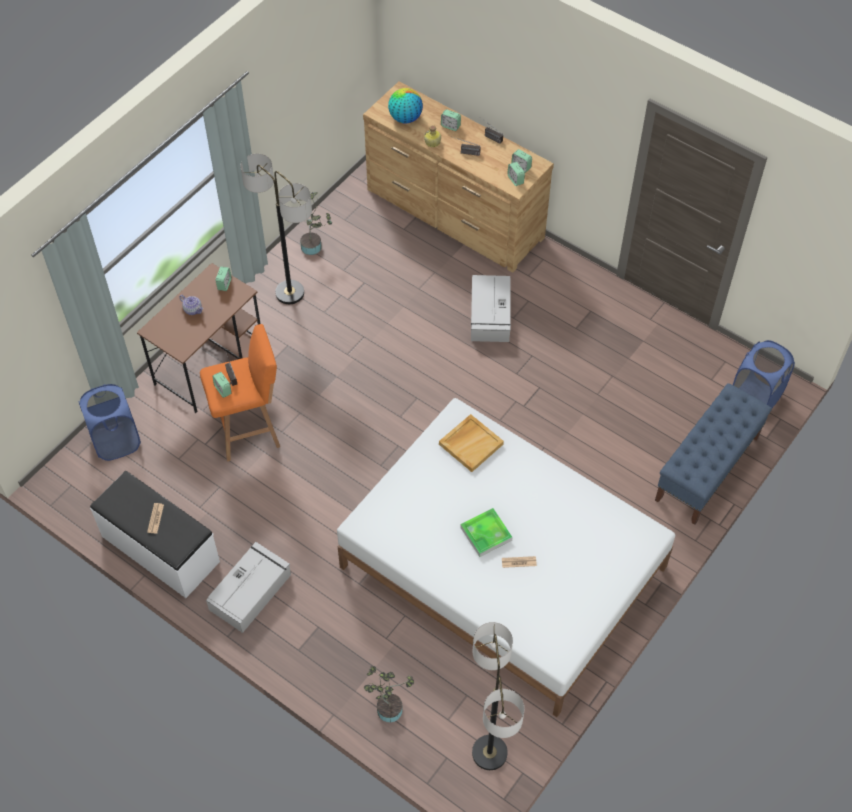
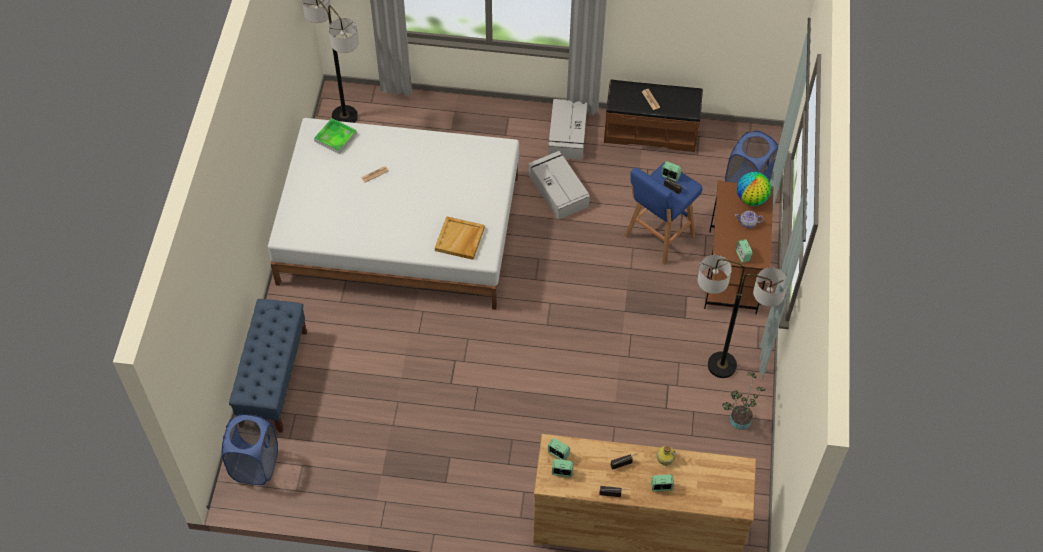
camera: 150 degrees right, 0 degrees up
(160, 549) = (650, 131): white bench -> brown bench
(249, 430) = (658, 237): orange stool -> blue stool
(387, 707) = (427, 111): potted plant -> none
(405, 118) = (711, 474): globe -> globe (751, 199)
(486, 534) = (409, 182): tray -> tray (335, 137)
(490, 315) = (534, 431): grey storage box -> grey storage box (558, 190)

